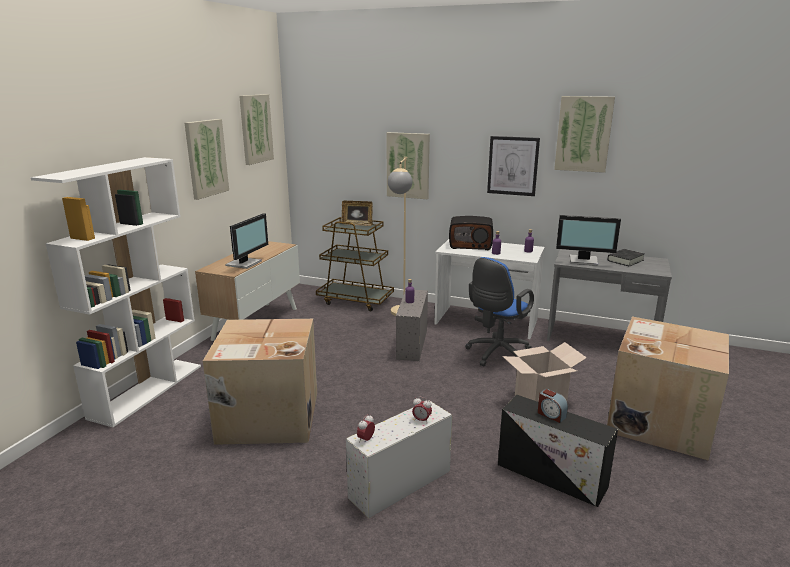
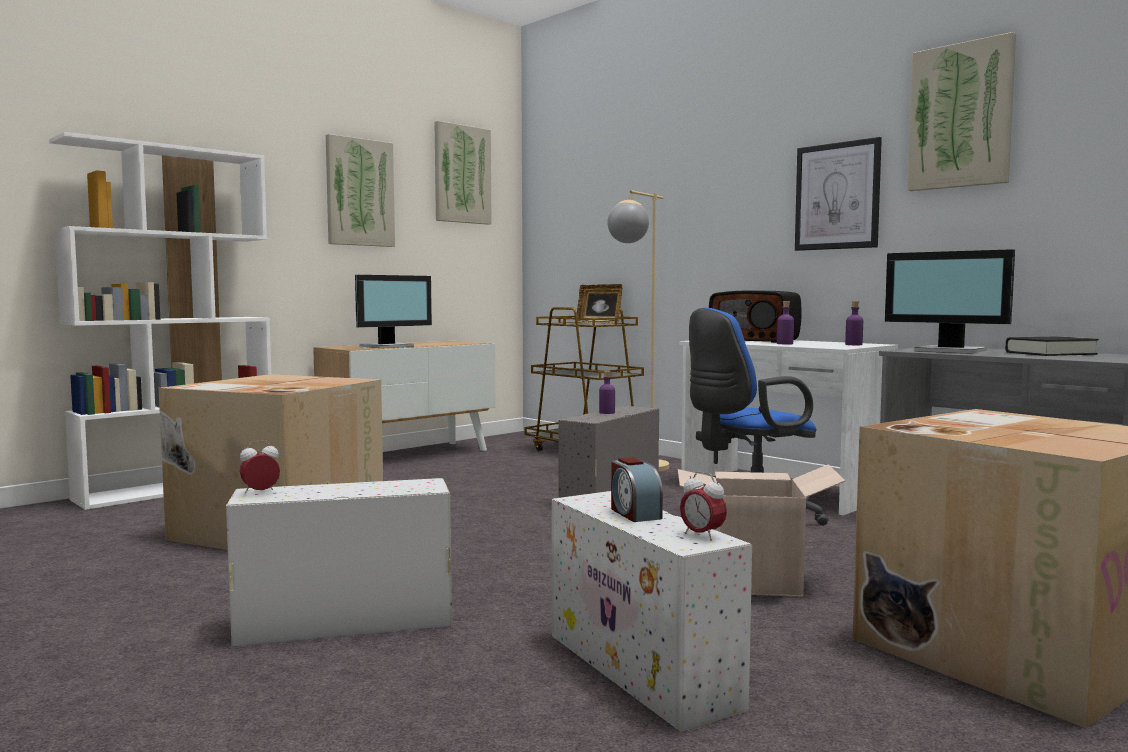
camera: 25 degrees right, 15 degrees down
(408, 165) = (676, 219): picture -> none
(421, 420) = (386, 490): alarm clock -> alarm clock (702, 535)
(553, 476) = (642, 671): black storage box -> white storage box

